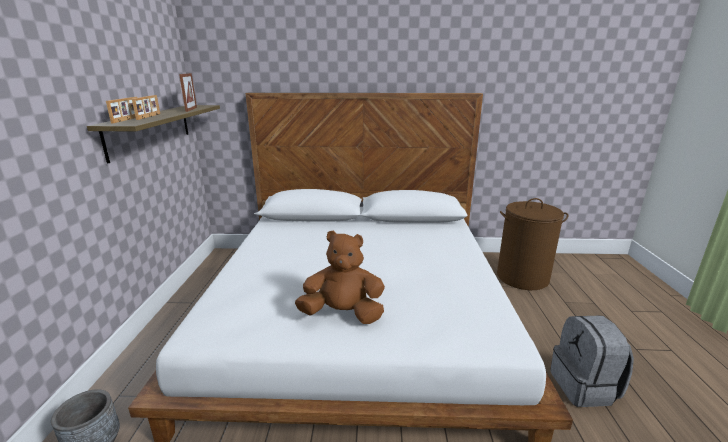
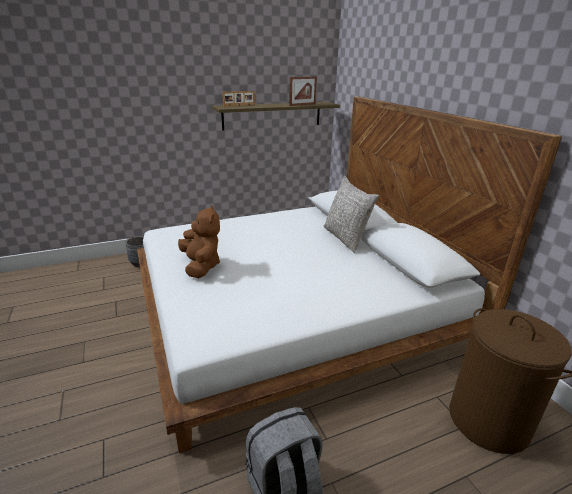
camera: 65 degrees right, 5 degrees up
(149, 116) = (256, 105): picture frame -> none
(350, 226) = (346, 238): none -> grey pillow

